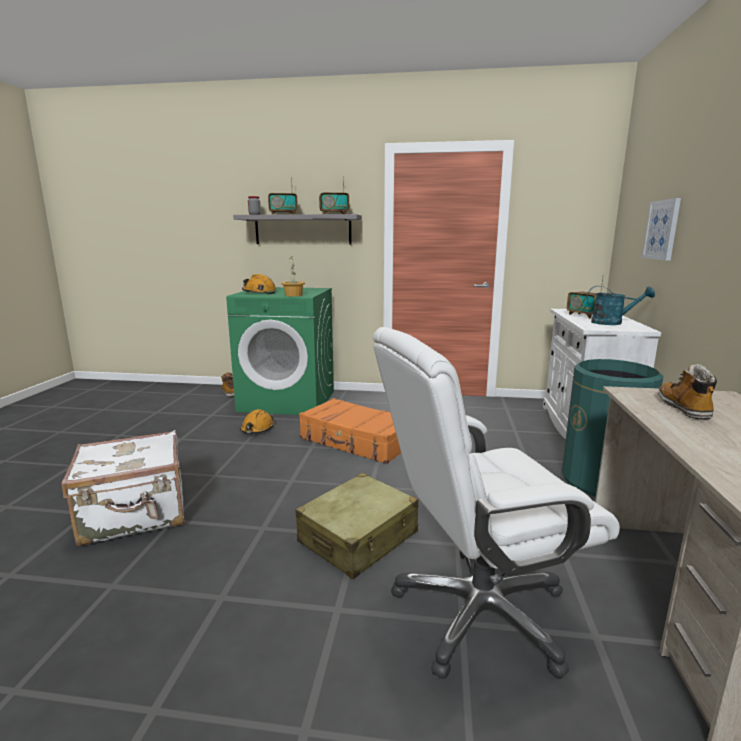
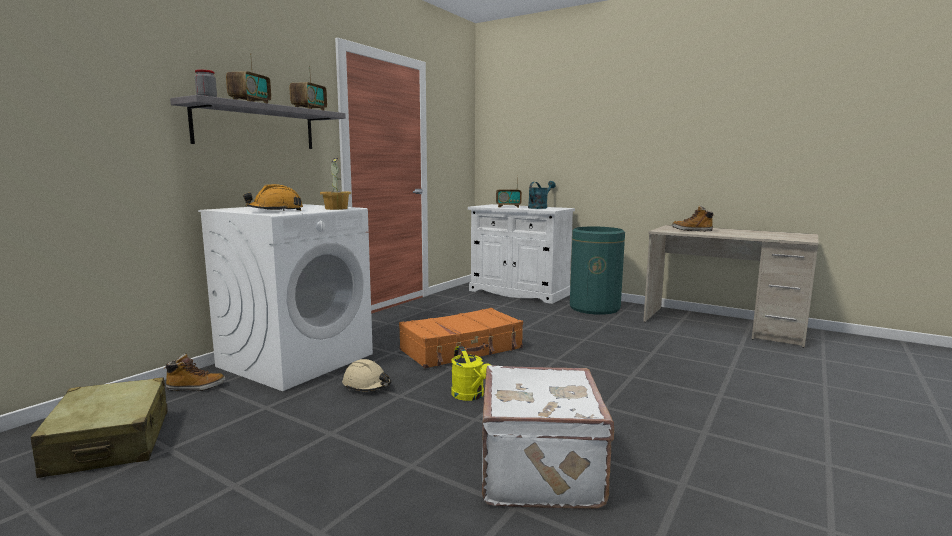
camera: 65 degrees left, 5 degrees down
(256, 465) = (471, 396): none -> yellow watering can
(257, 429) = (367, 385): orange hard hat -> beige hard hat
(288, 401) = (297, 360): green washing machine -> white washing machine
(358, 538) = (634, 376): beige suitcase -> beige suitcase (110, 442)
(479, 613) = (723, 362): white office chair -> none
(662, 230) = (552, 143): picture -> none

